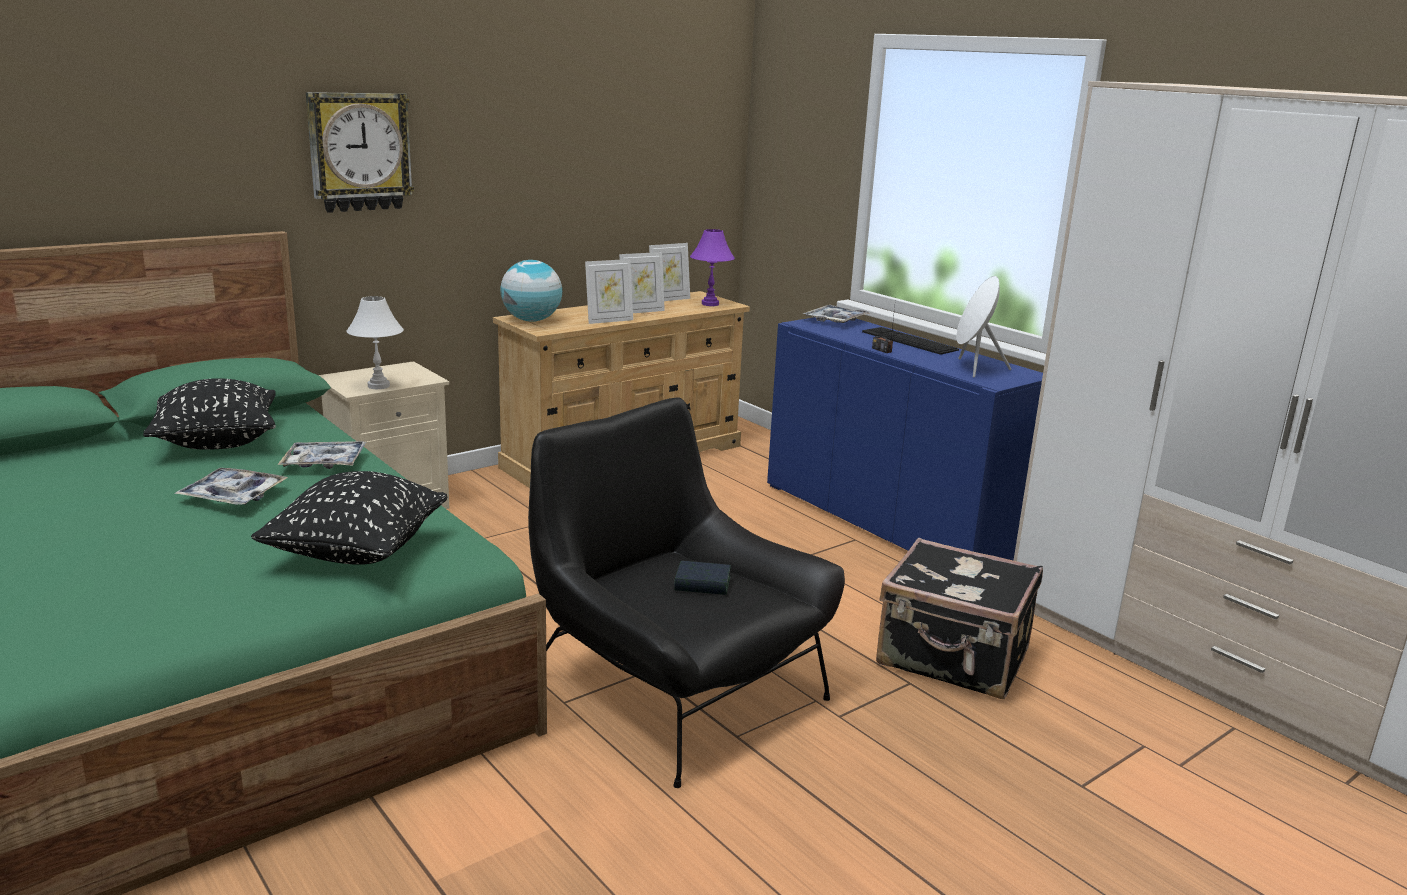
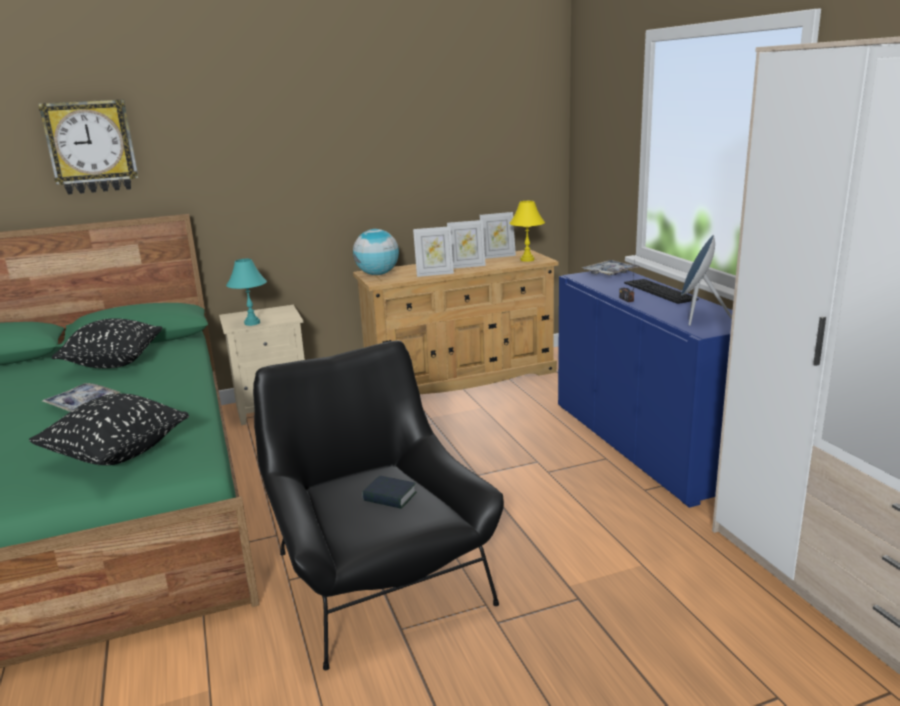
camera: 20 degrees right, 0 degrees up
(324, 463) = (163, 381): tray -> none
(359, 152) = (243, 155): wall clock -> wall clock (91, 147)
(379, 386) = (252, 323): white table lamp -> turquoise table lamp
(710, 304) = (527, 259): purple table lamp -> yellow table lamp
(953, 659) = (632, 579): black suitcase -> none
(973, 368) = (697, 317): white speaker -> blue speaker

